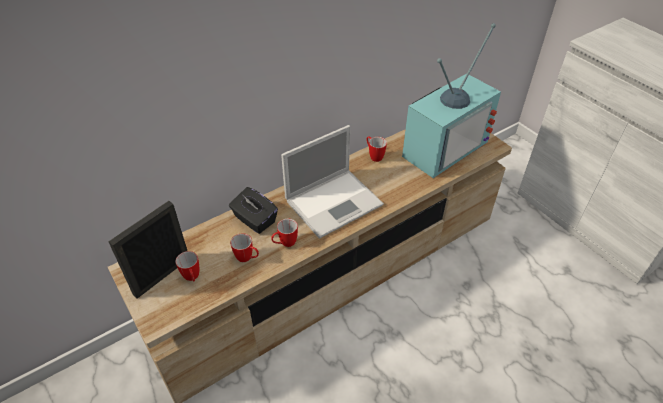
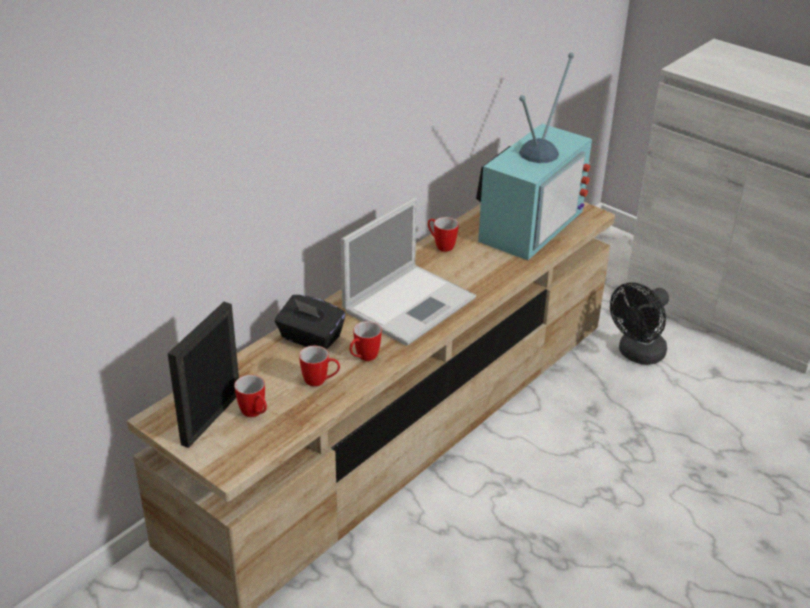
camera: 15 degrees left, 10 degrees down
(512, 245) = (637, 355): none -> black fan

